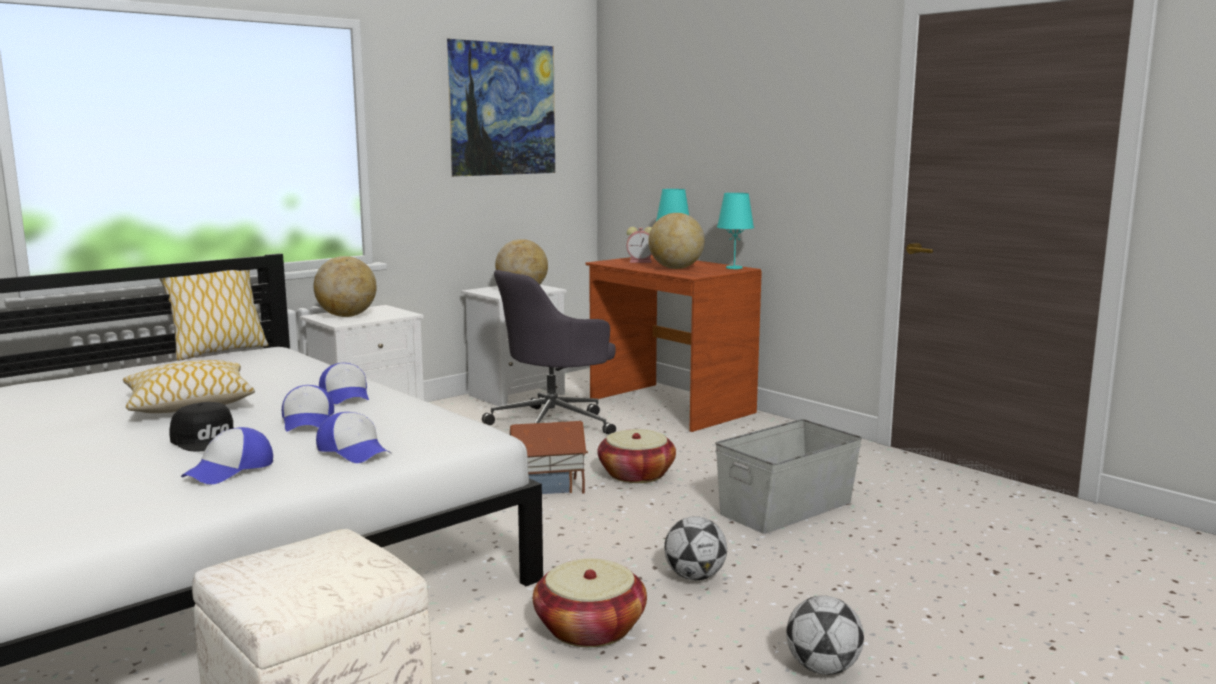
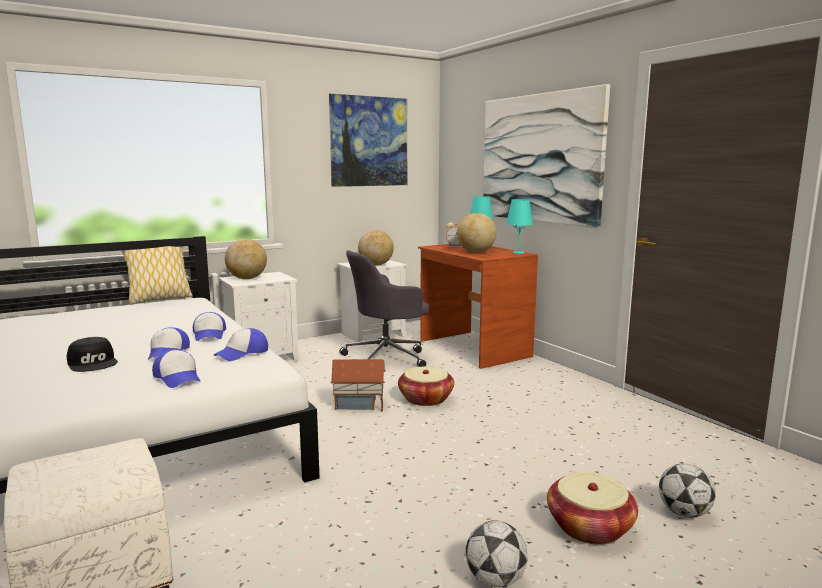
camera: 10 degrees right, 0 degrees up
(189, 404) = (105, 336): pillow -> none
(230, 470) = (85, 387): cap -> cap (242, 353)
(589, 629) = (332, 523): basket -> basket (589, 527)
(695, 577) = (430, 486): football -> football (684, 513)
(760, 136) = (539, 158): none -> picture
(787, 508) = (525, 434): grey storage box -> none

